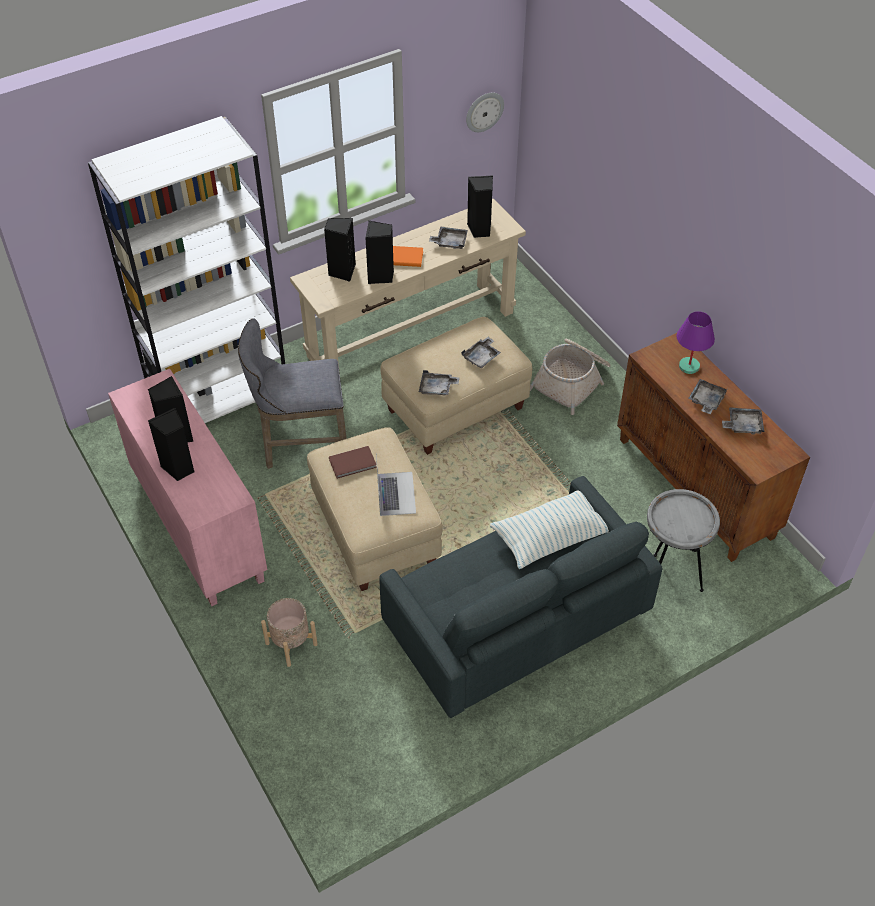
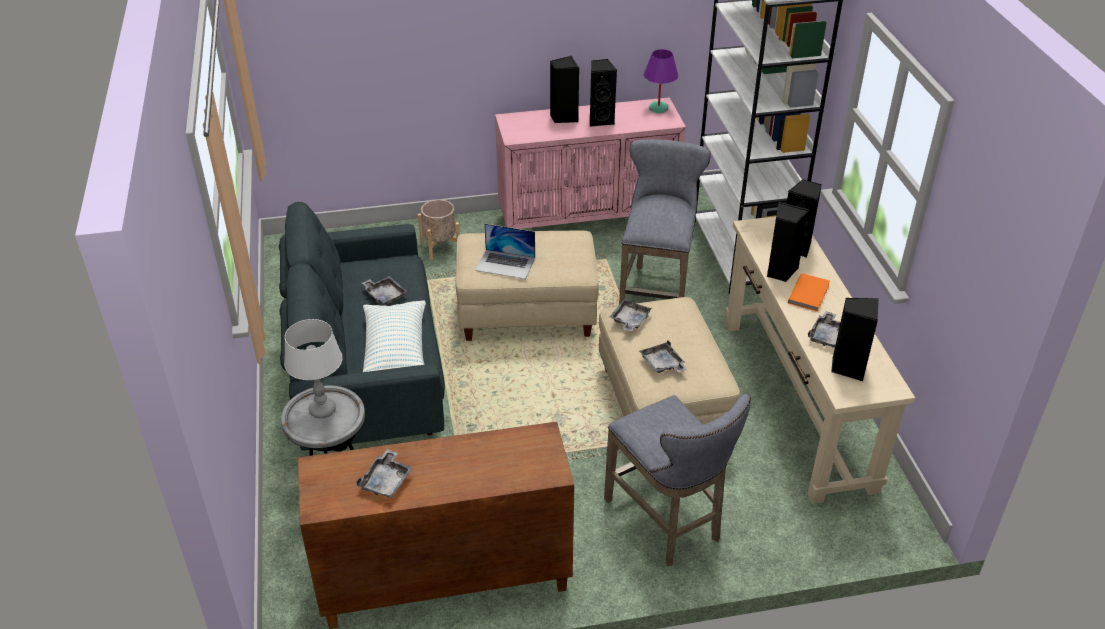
camera: 110 degrees right, 10 degrees down
(353, 464) = (556, 247): brown book -> none
(484, 111) = (980, 299): wall clock -> none
(572, 381) = (667, 522): basket -> grey stool
(678, 521) = (322, 410): none -> grey table lamp
(688, 366) = (508, 468): purple table lamp -> purple table lamp (658, 108)
(706, 400) = (444, 462): grey tray -> grey tray (385, 295)

